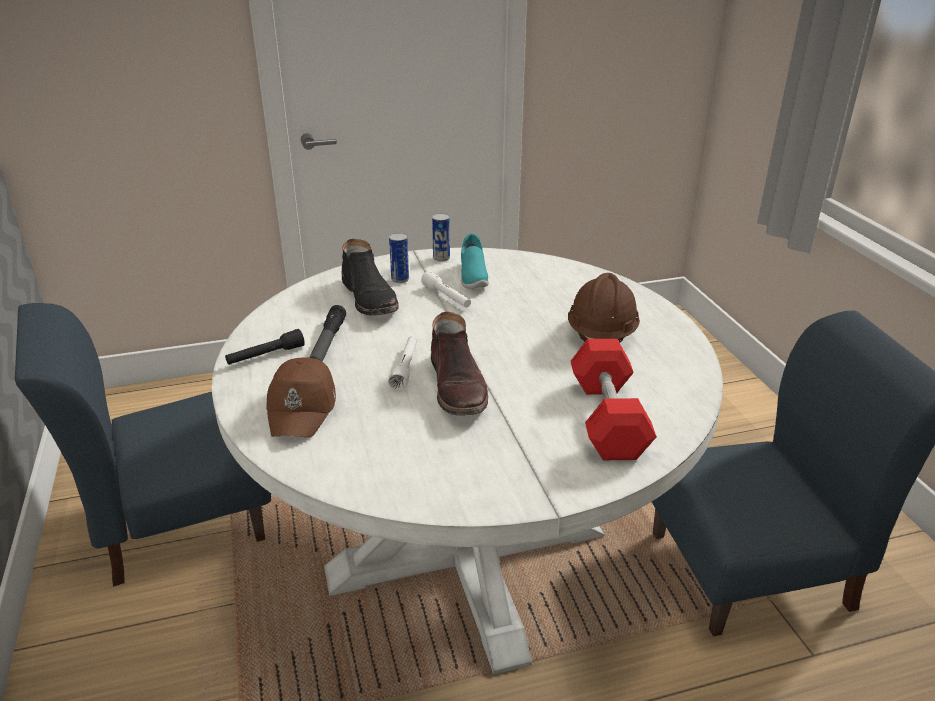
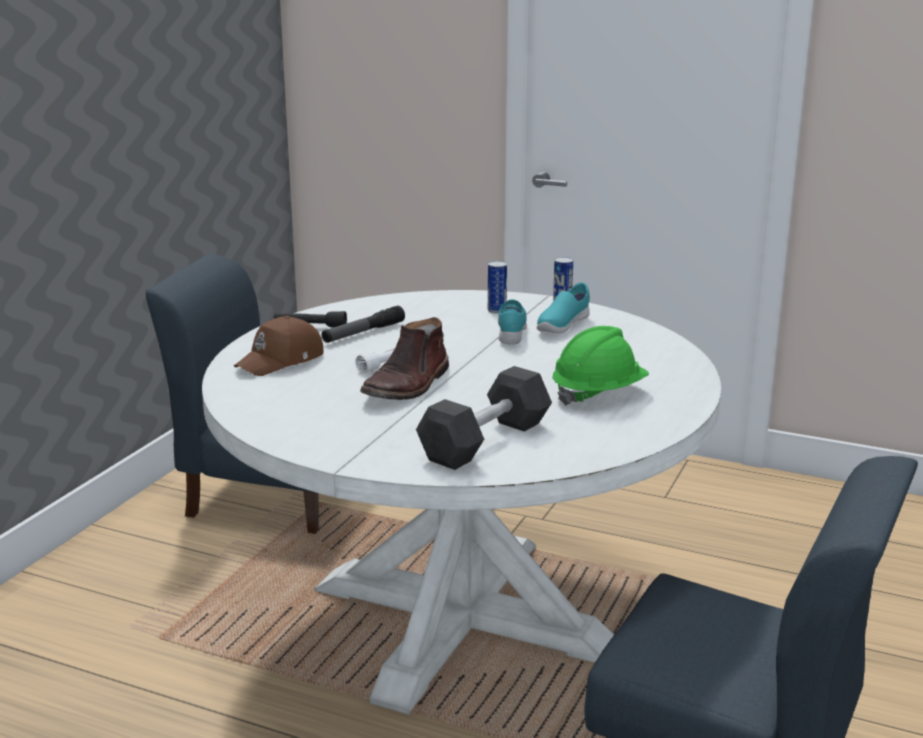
camera: 40 degrees right, 10 degrees down
(370, 298) = (448, 316): black boot -> none
(447, 297) = (512, 332): white flashlight -> turquoise shoe
(601, 333) = (598, 394): brown hard hat -> green hard hat
(607, 418) = (485, 441): red dumbbell -> grey dumbbell

